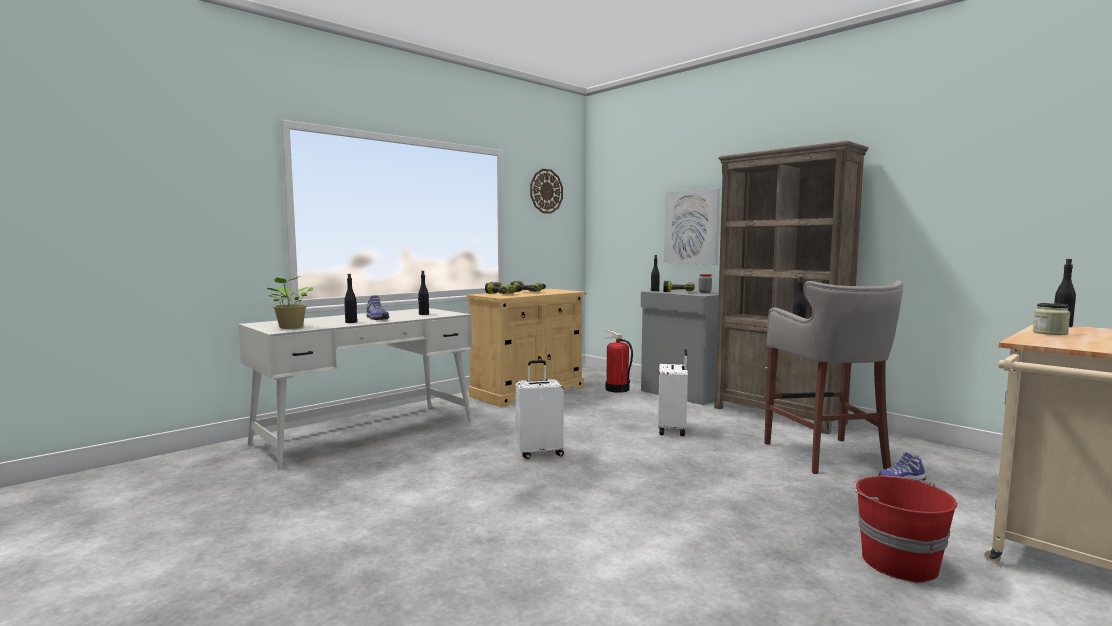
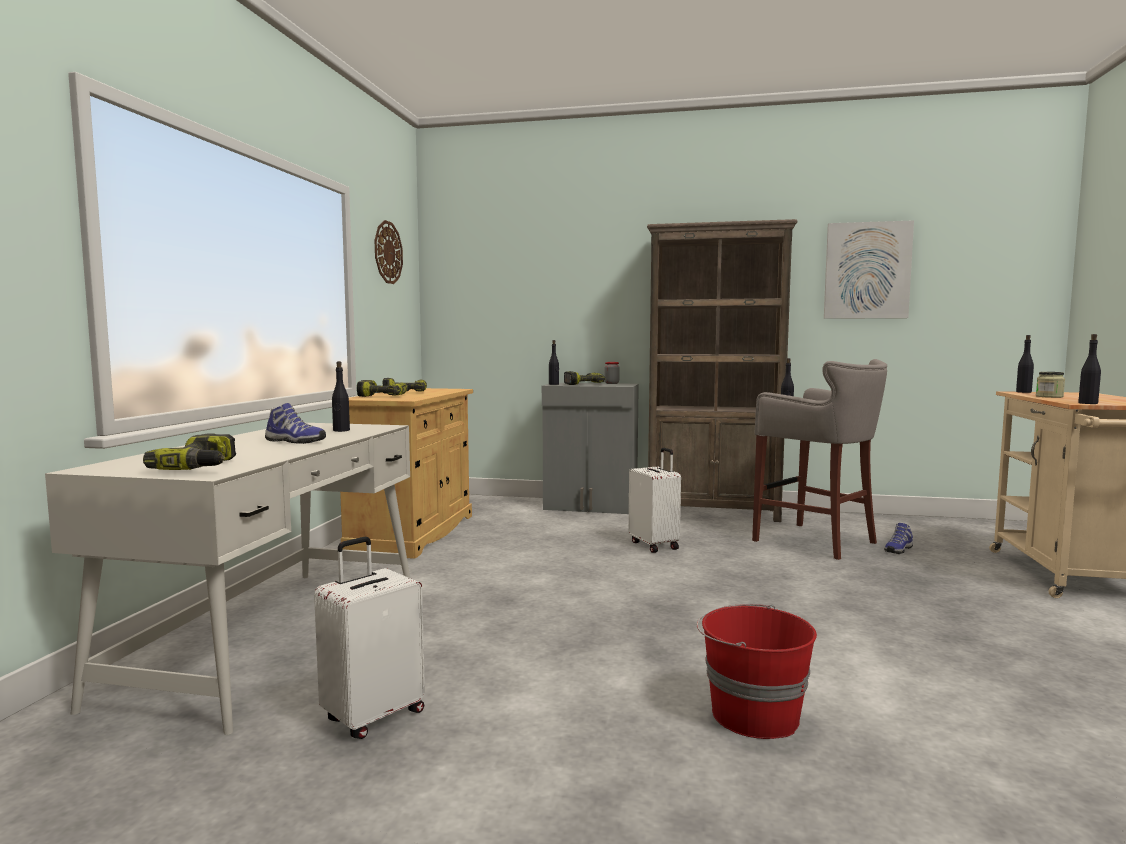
camera: 35 degrees left, 0 degrees up
(290, 327) = (202, 467): potted plant -> power drill
(351, 322) = (277, 450): black bottle -> black bottle (1088, 403)
(539, 452) = (572, 601): white suitcase -> white suitcase (373, 716)
(616, 389) = (514, 512): fire extinguisher -> none
(691, 227) = (585, 307): picture -> picture (867, 270)
(897, 562) = (1018, 616): red bucket -> red bucket (752, 714)

